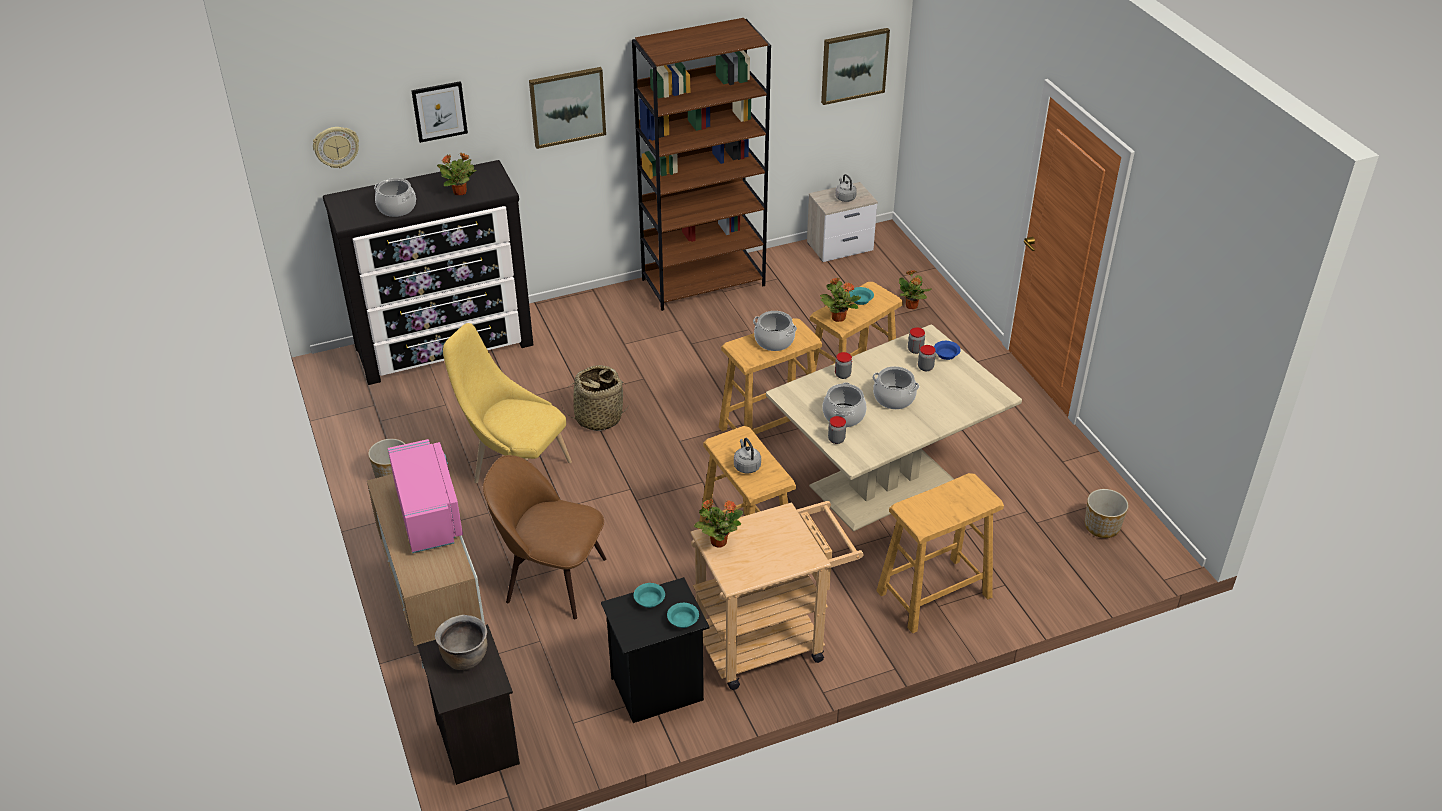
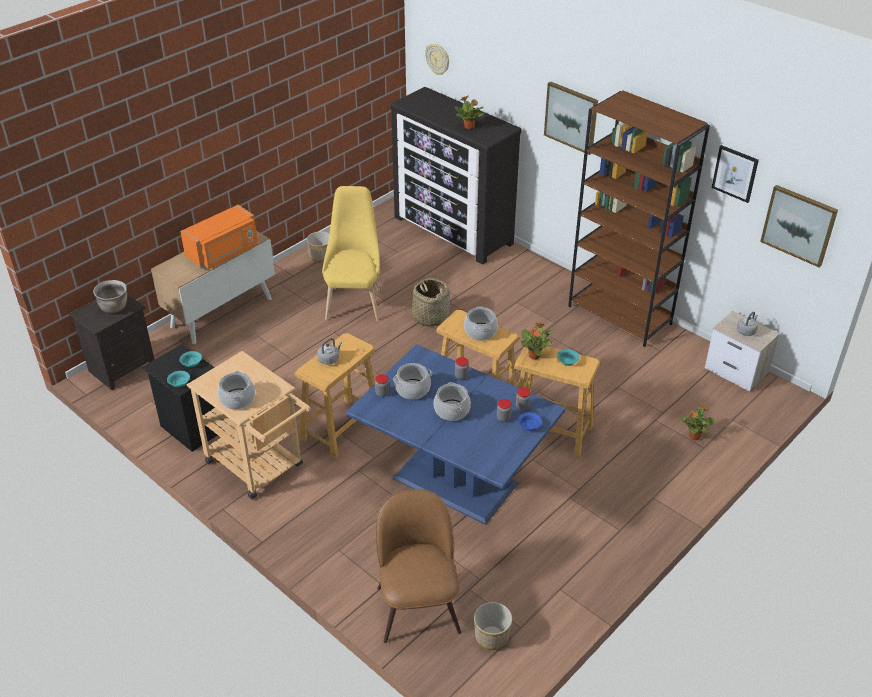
camera: 65 degrees right, 0 degrees up
(397, 208) = (432, 113): cooking pot -> cooking pot (237, 399)
(430, 514) = (224, 253): pink microwave -> orange microwave
(439, 111) = (495, 70): picture -> picture (735, 173)
(552, 578) = (267, 350): brown chair -> brown chair (418, 606)
(718, 541) = (236, 365): potted plant -> none
(884, 485) = (454, 482): beige dining table -> blue dining table
(933, 594) = (349, 543): beige stool -> none

